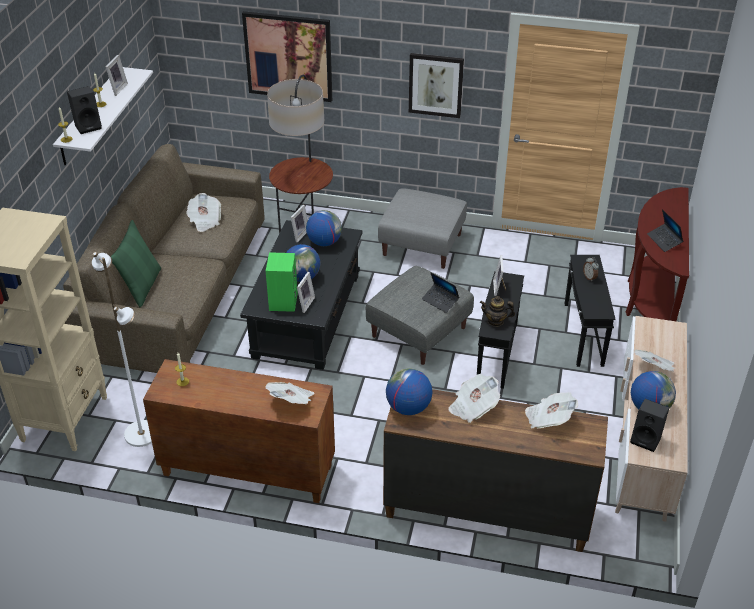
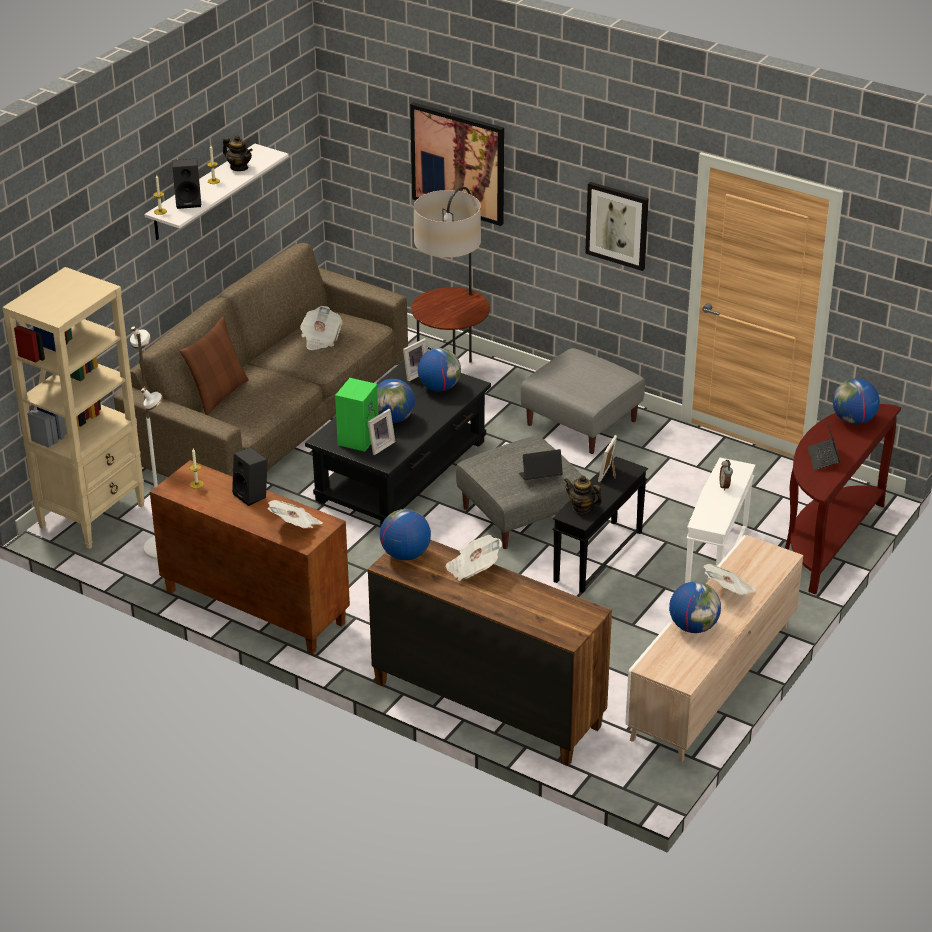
camera: 20 degrees right, 5 degrees down
(117, 89) = (239, 167): picture frame -> teapot
(141, 286) = (218, 395): green pillow -> brown pillow
(440, 301) = (540, 477): laptop -> laptop turned 105 degrees clockwise
(548, 419) = (546, 597): newspaper -> none
(582, 334) = (715, 558): black side table -> white side table
(647, 439) = (668, 655): black speaker -> black speaker (252, 495)
(664, 205) = (853, 420): none -> globe

